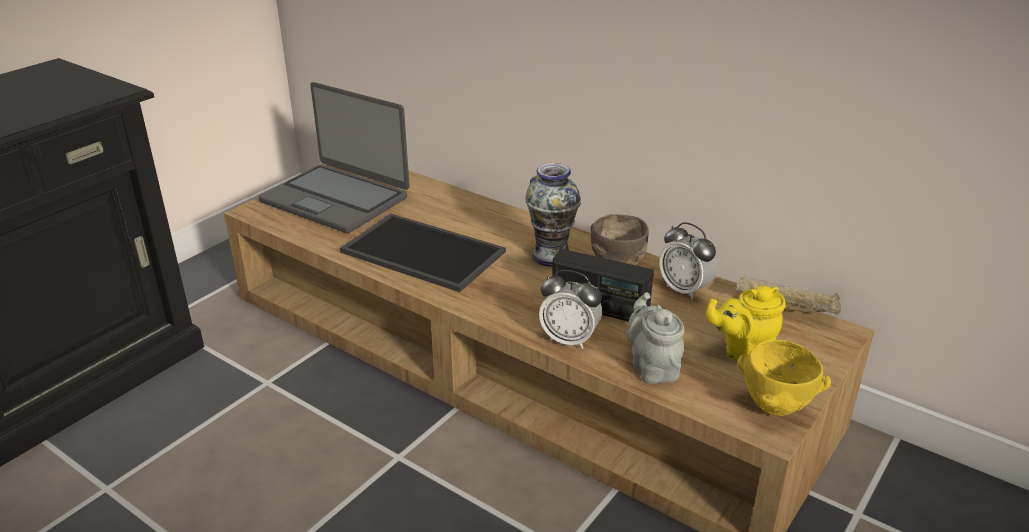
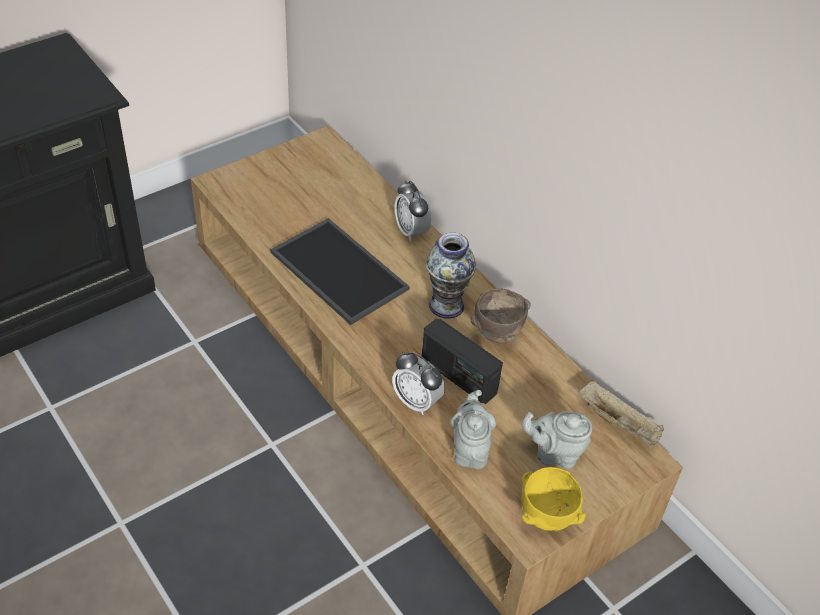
camera: 15 degrees right, 15 degrees up
(336, 199) = (290, 185): laptop -> none
(684, 289) = (542, 376): alarm clock -> alarm clock (411, 231)
(742, 350) = (554, 454): yellow teapot -> grey teapot

